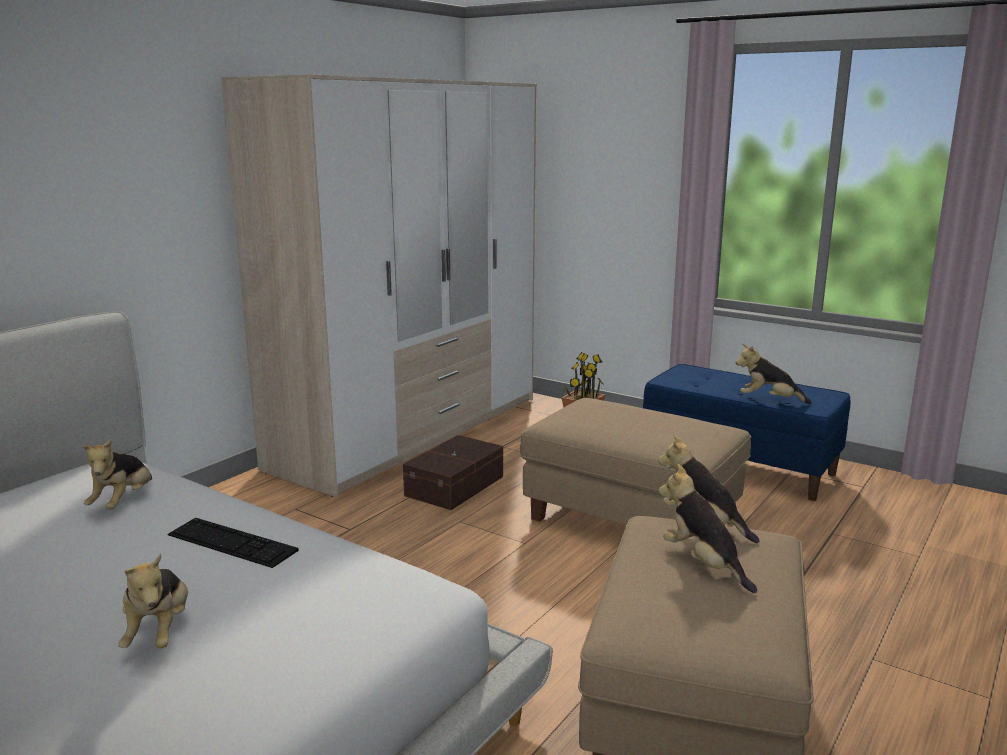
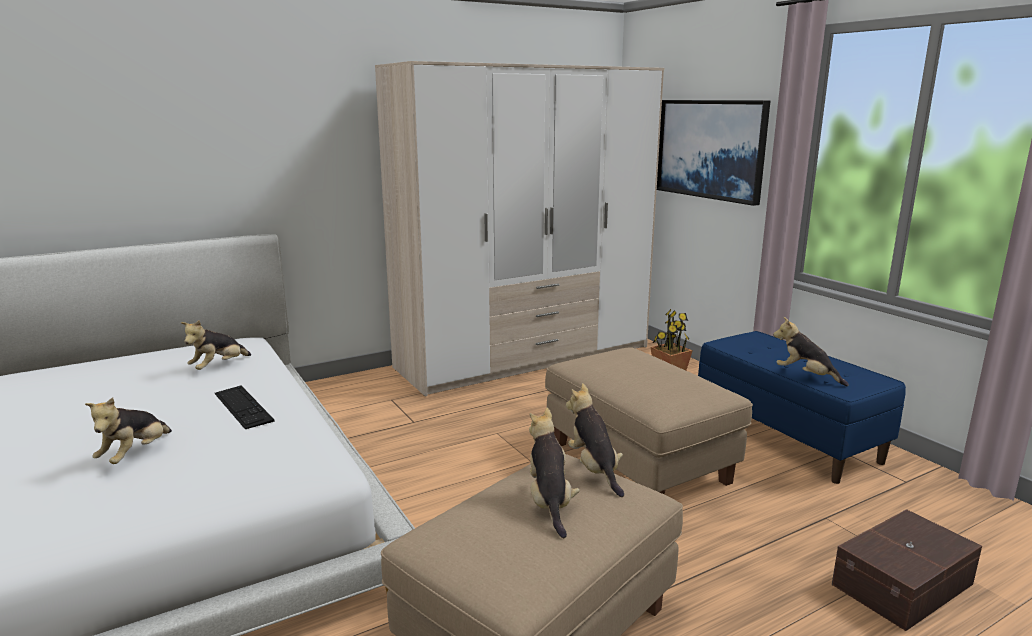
camera: 25 degrees right, 0 degrees up
(456, 486) = (520, 405): brown storage box -> brown storage box (905, 585)
(595, 173) = (710, 149): none -> picture

